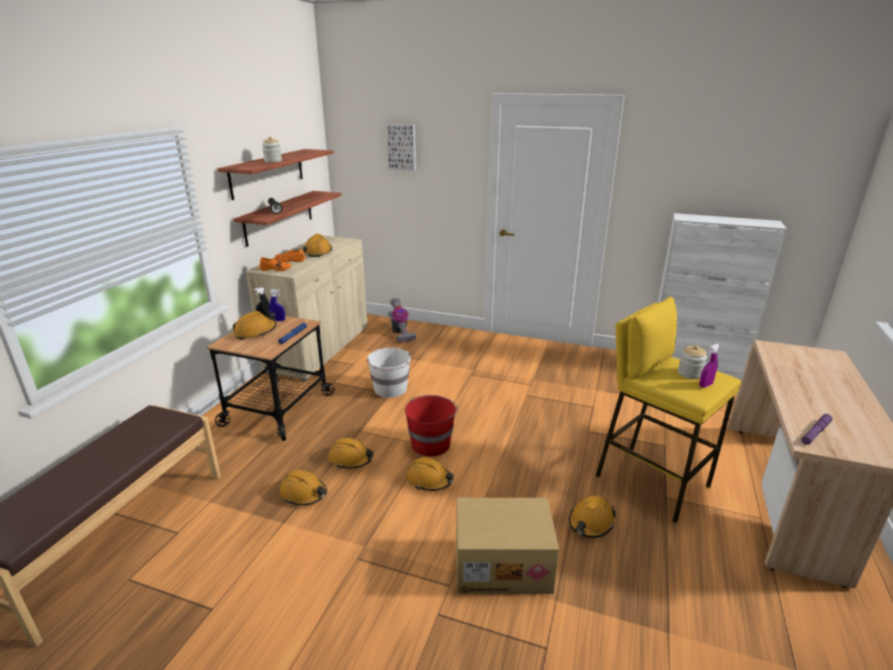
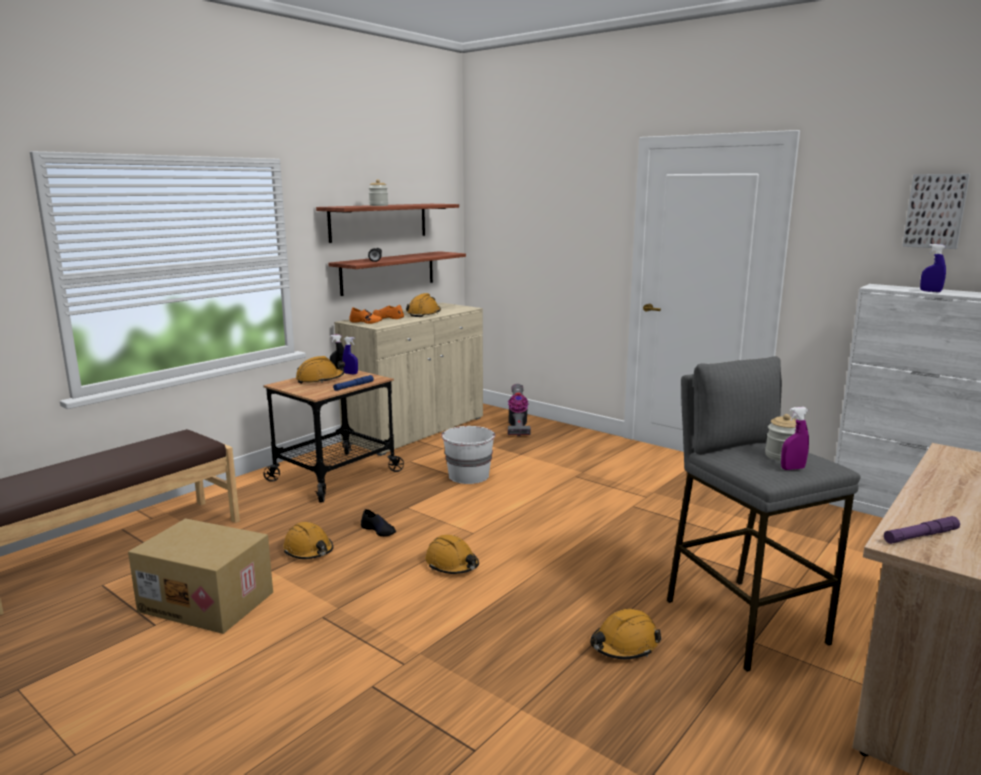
camera: 20 degrees right, 10 degrees down
(351, 459) = (379, 530): orange hard hat -> black shoe
(402, 147) = (540, 204): picture -> picture (935, 211)
(431, 443) = (479, 532): red bucket -> none
(503, 564) = (481, 659): cardboard box -> cardboard box (208, 601)
(651, 481) = (744, 621): yellow stool -> grey stool
(721, 220) = (930, 291): none -> blue spray bottle

